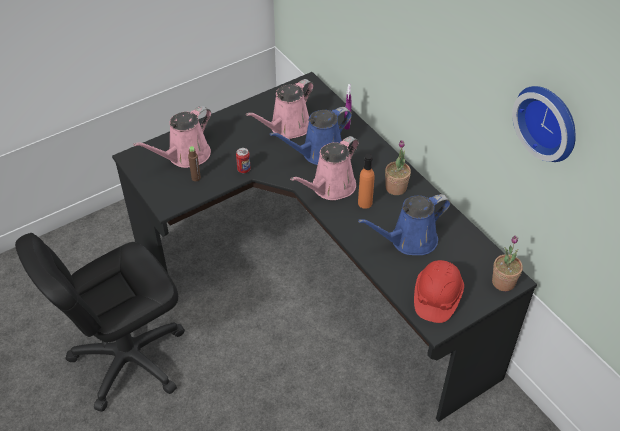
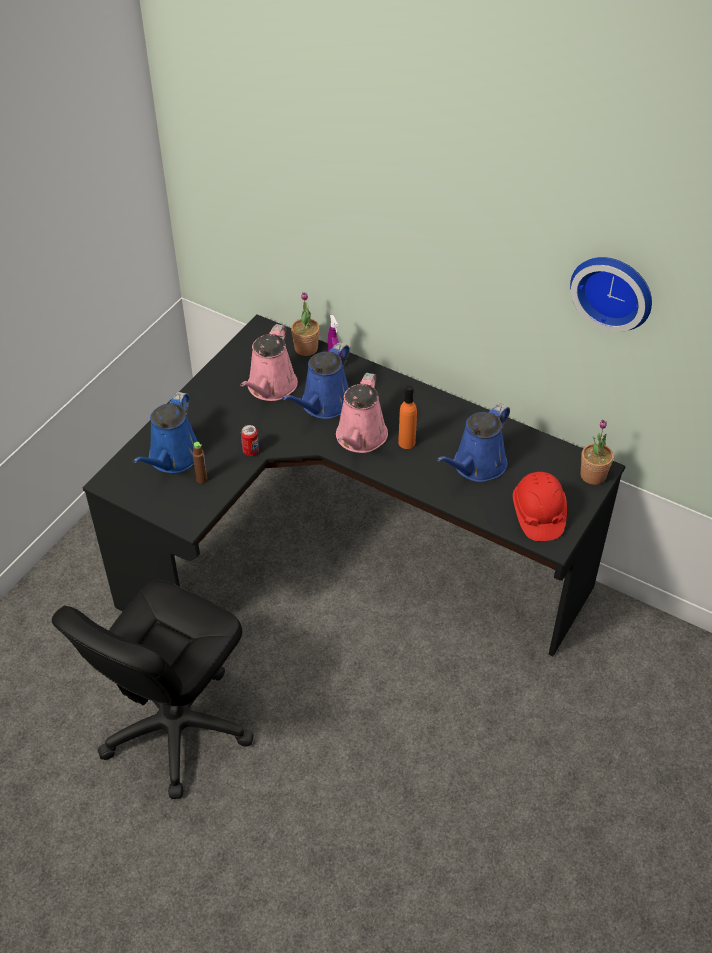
camera: 25 degrees left, 0 degrees up
(185, 156) = (172, 458): pink watering can -> blue watering can
(396, 188) = (429, 415): potted plant -> potted plant (306, 348)

